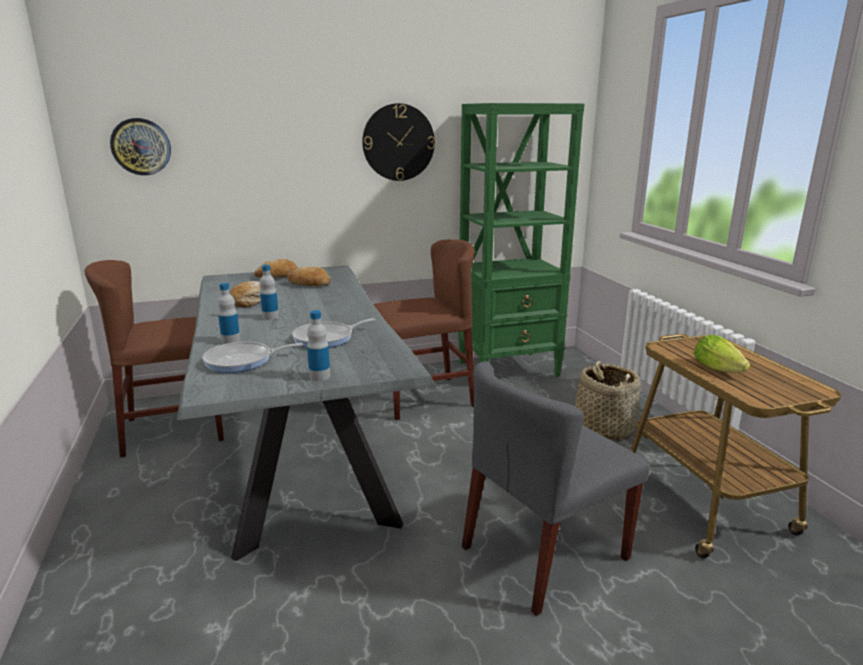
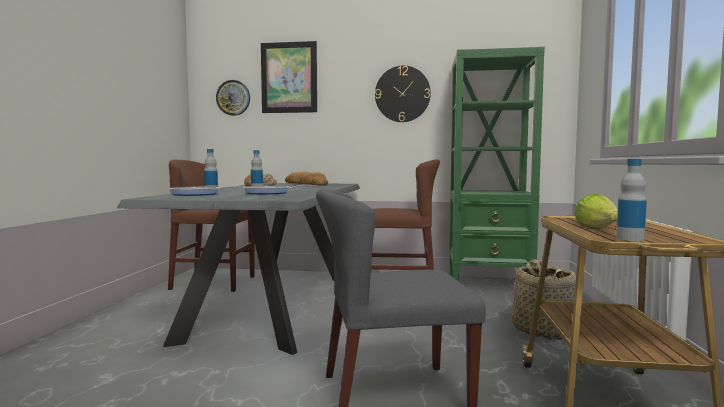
camera: 25 degrees right, 15 degrees down
(233, 116) = (289, 77): none -> picture
(319, 376) = (226, 198): bottle -> bottle (630, 238)

